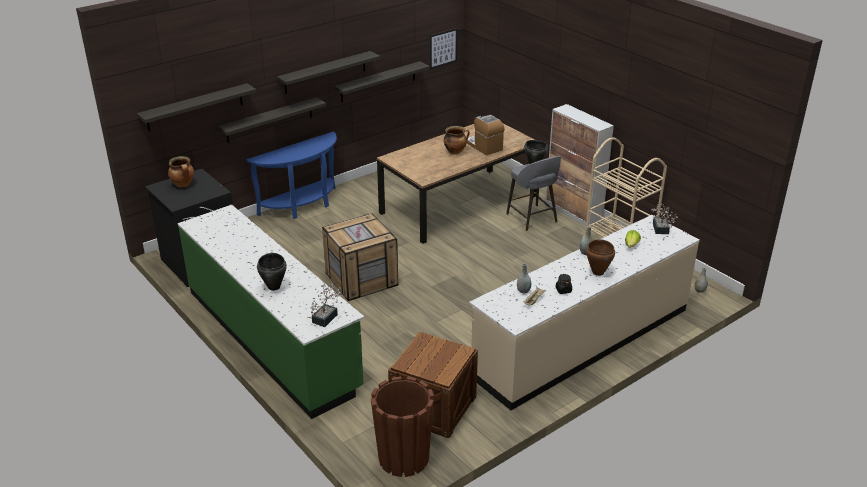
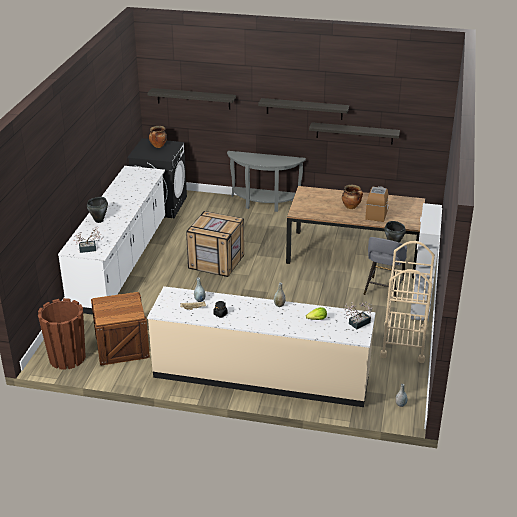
camera: 50 degrees right, 0 degrees up
(269, 120) = (251, 129): shelf -> none
(272, 338) = (121, 263): green counter -> white counter
(302, 206) = (264, 203): blue console table -> grey console table
(443, 48) = (427, 127): picture -> none
(597, 272) = (261, 319): brown cooking pot -> none

